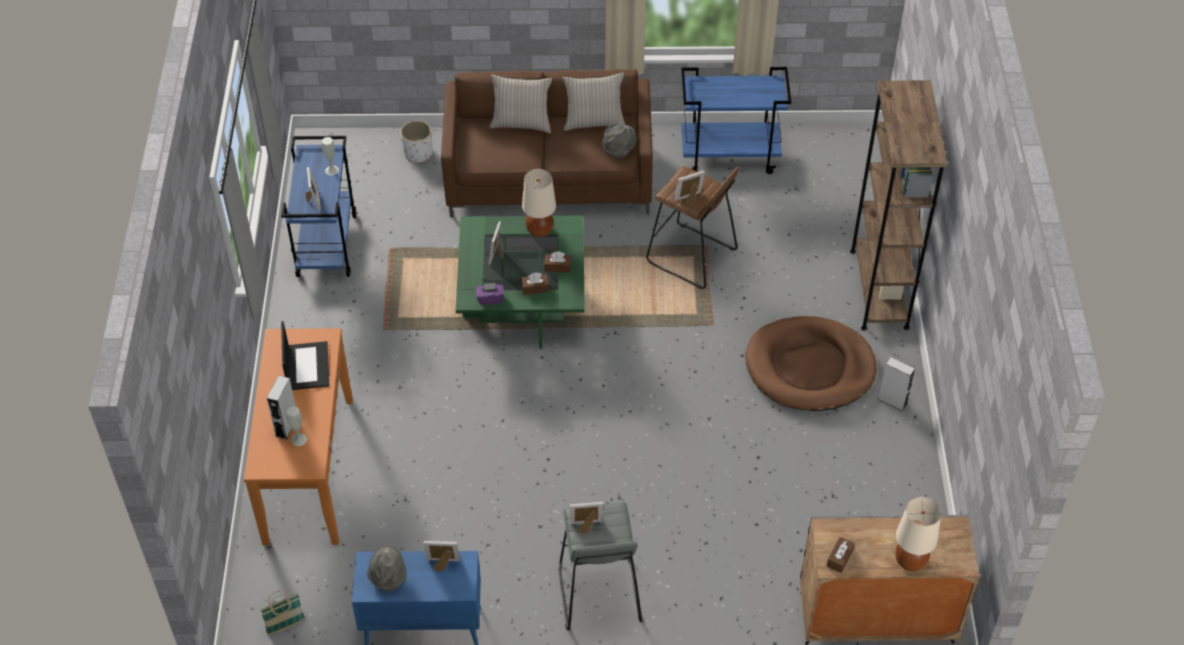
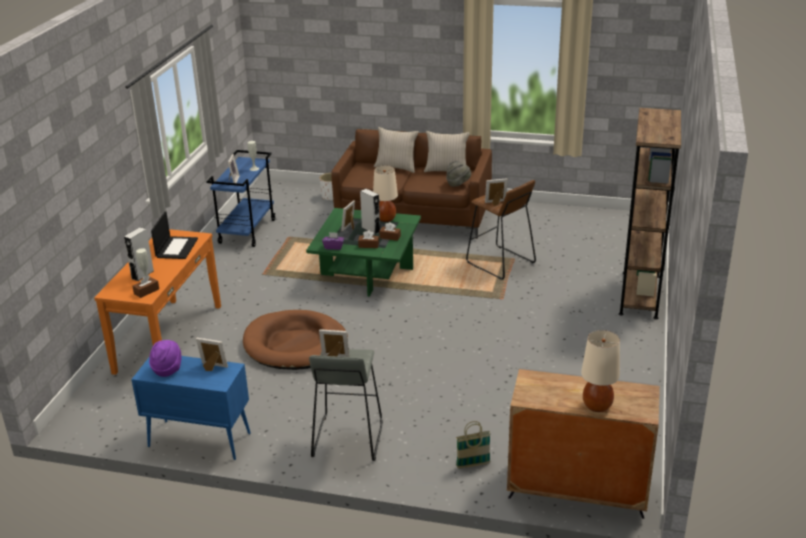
camera: 15 degrees right, 20 degrees down
(286, 626) = (99, 422): basket -> basket (473, 465)
(388, 577) = (167, 369): grey hat -> purple hat
(730, 156) = (548, 218): blue cart -> none
(810, 368) = (570, 330): brown dog bed -> brown dog bed (295, 344)
(839, 558) = (534, 396): brown tissue box -> brown tissue box (146, 291)
(892, 401) = (632, 357): grey speaker -> grey speaker (371, 229)

